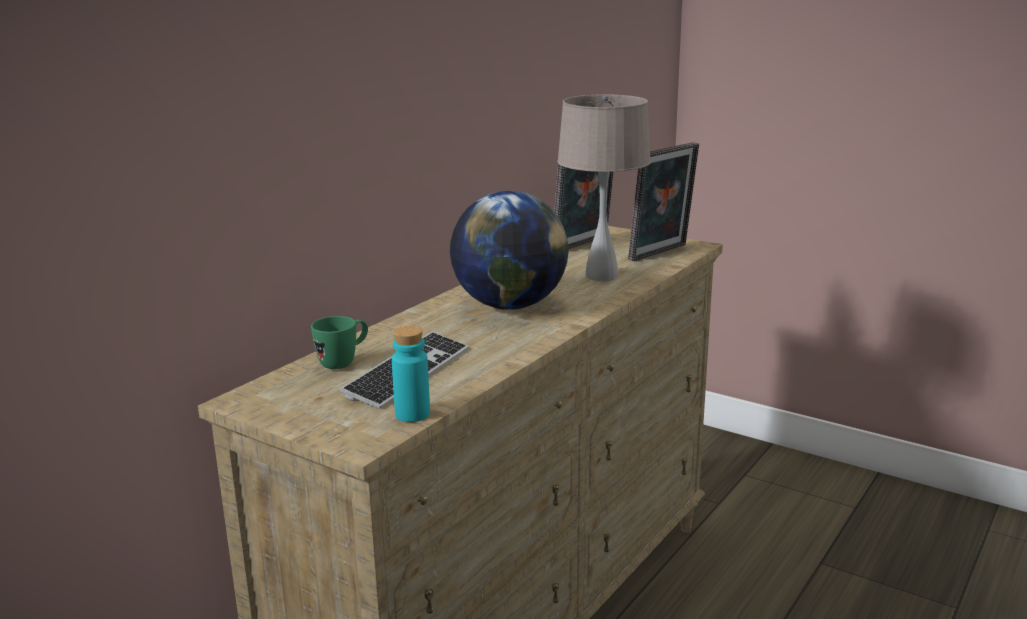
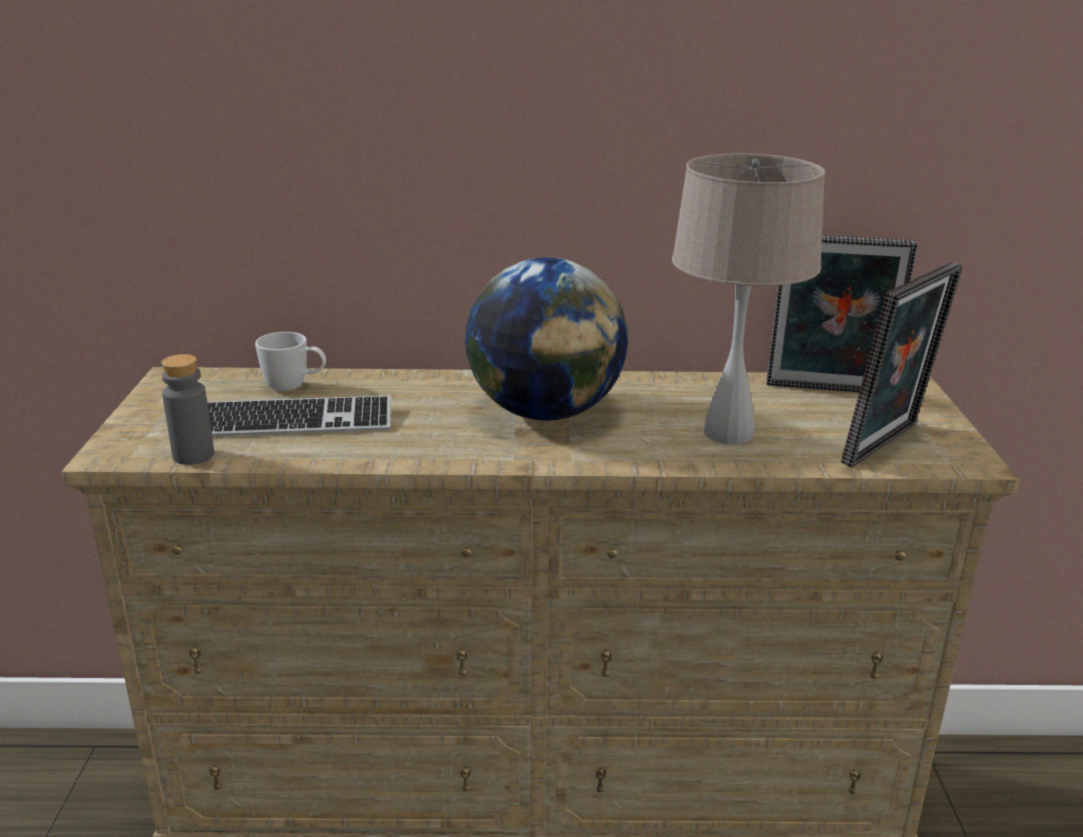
camera: 55 degrees right, 5 degrees up
(344, 362) = (295, 387): green mug -> white mug
(412, 414) = (193, 455): turquoise bottle -> grey bottle
(661, 253) = (887, 446): picture frame -> picture frame turned 60 degrees counterclockwise

